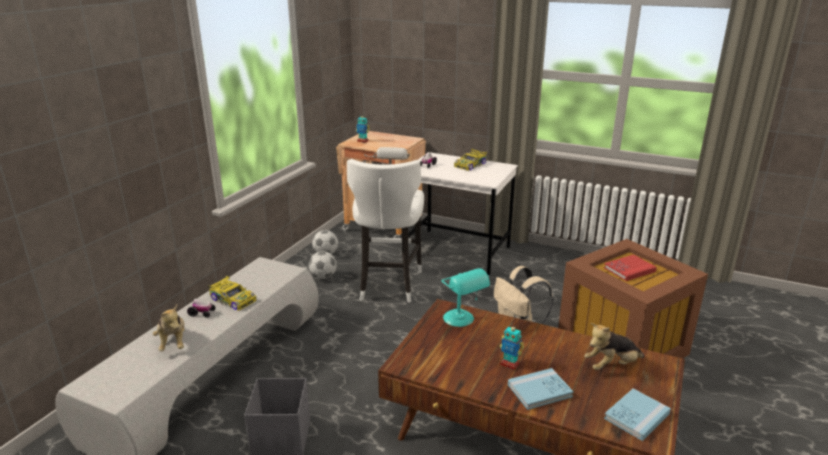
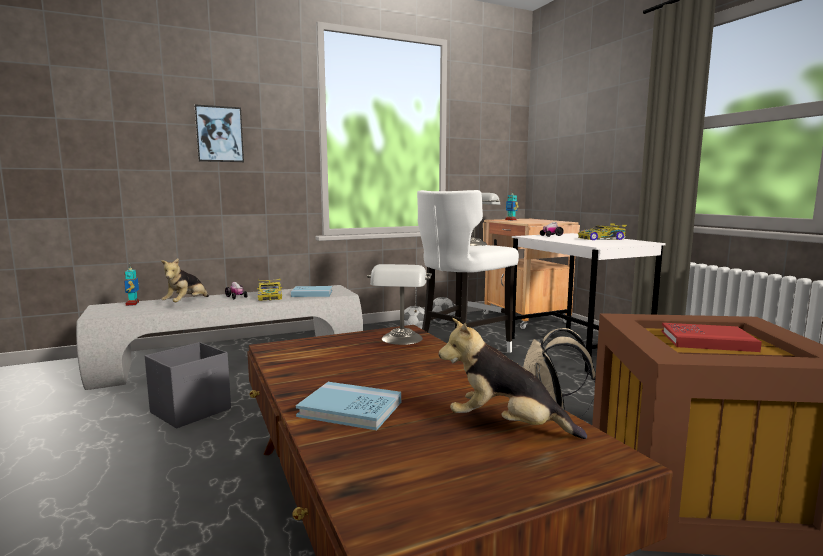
camera: 40 degrees right, 15 degrees down
(114, 133) = (219, 134): none -> picture
(463, 321) = (401, 341): turquoise table lamp -> white table lamp
(509, 364) = (371, 380): toy robot -> toy robot (133, 304)
(636, 416) = (422, 489): blue book -> blue book (312, 293)

